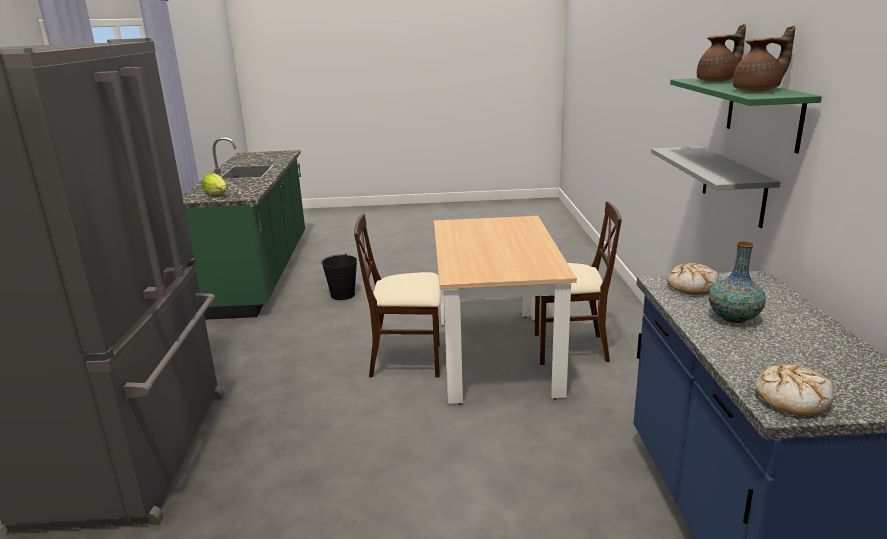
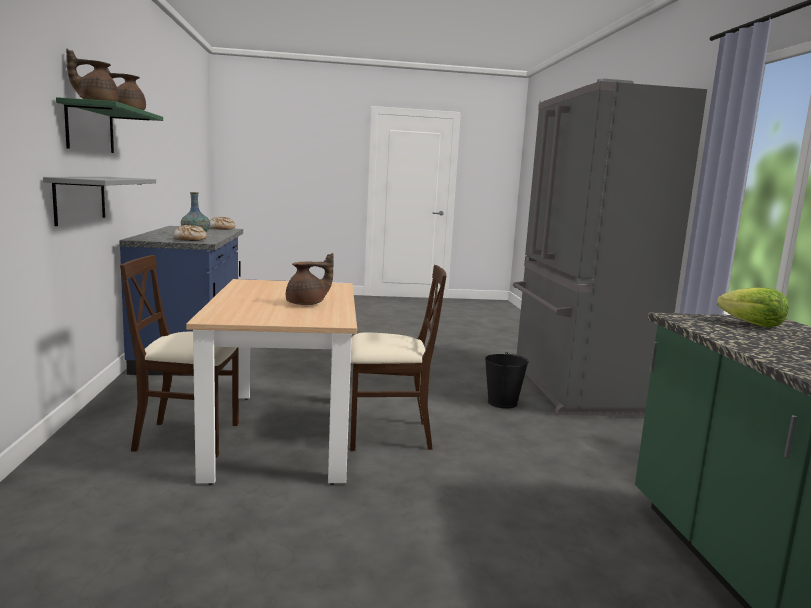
camera: 175 degrees right, 10 degrees down
(343, 295) = (544, 554): black bucket -> black bucket (502, 403)
(474, 240) = (307, 304): none -> brown teapot

